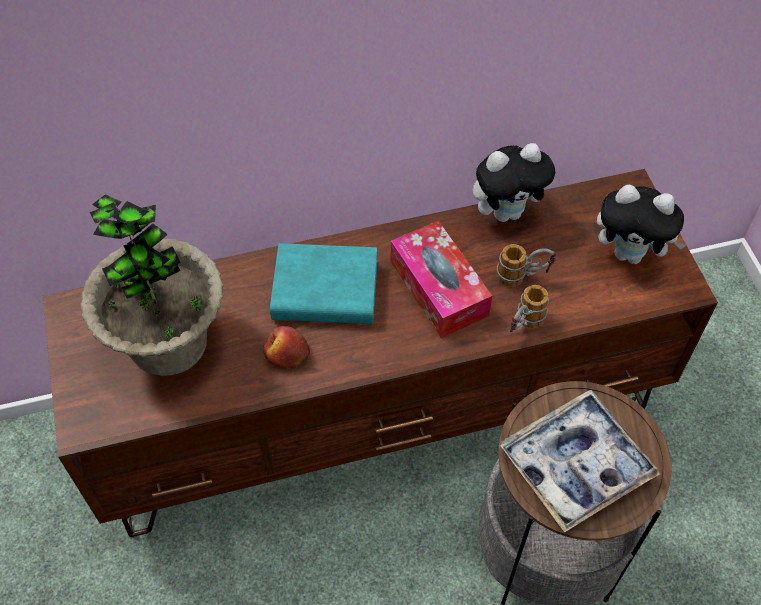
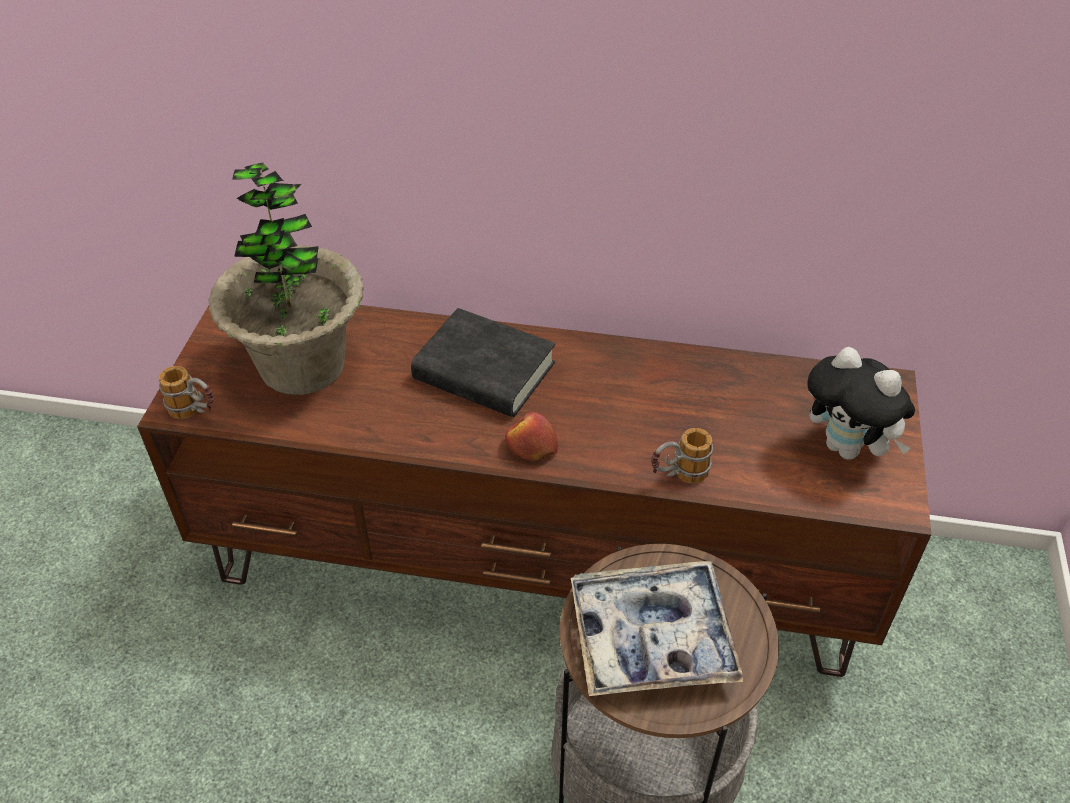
camera: 25 degrees right, 10 degrees down
(286, 353) = (408, 414): apple -> apple (531, 447)
(325, 291) = (484, 372): turquoise book -> black book
(438, 288) = (605, 409): tissue box -> none
(507, 212) = (725, 362): plush toy -> none
(523, 277) = (706, 429): mug -> mug (196, 413)

